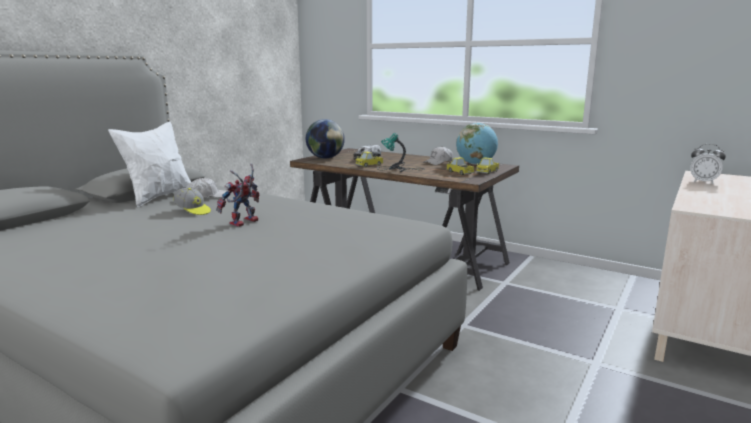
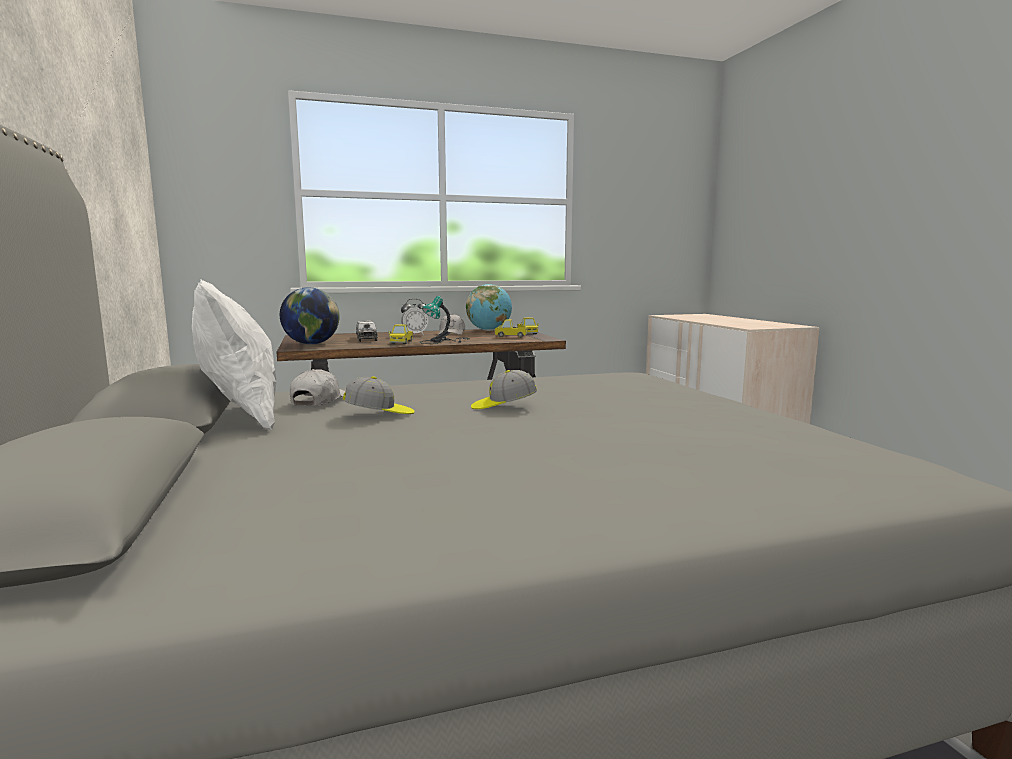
camera: 50 degrees left, 5 degrees down
(243, 223) = (503, 406): toy robot -> cap
(703, 182) = (688, 318): alarm clock -> alarm clock (415, 334)

